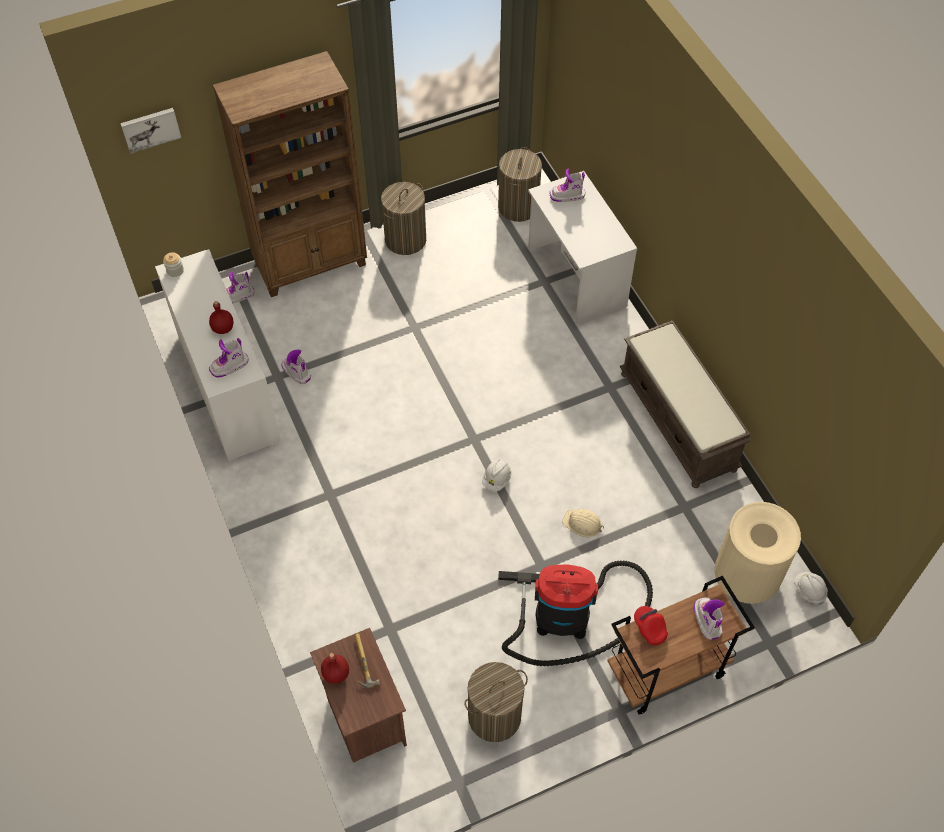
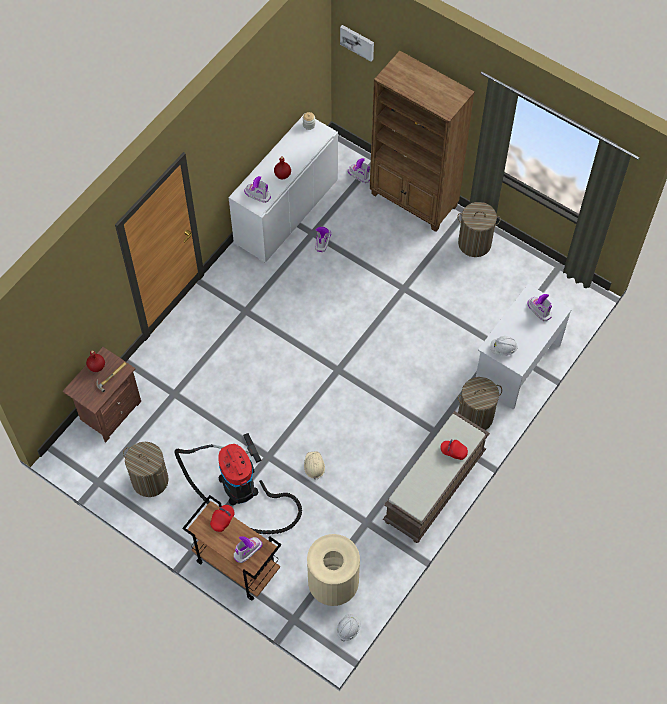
camera: 60 degrees right, 5 degrees up
(497, 479) = (315, 398): white hard hat -> white hard hat (503, 349)
(518, 207) = (556, 296): laundry basket -> laundry basket (475, 416)
(677, 361) = (453, 451): none -> red cap

